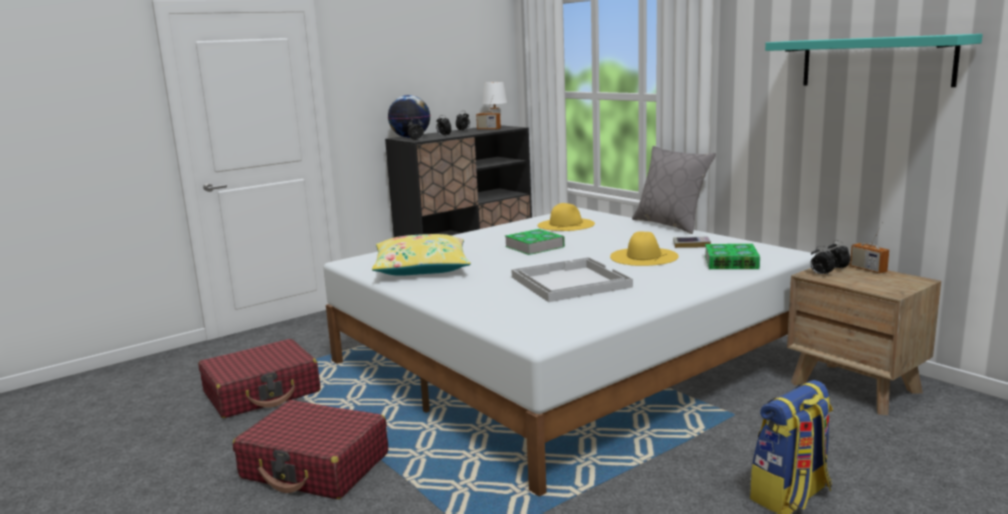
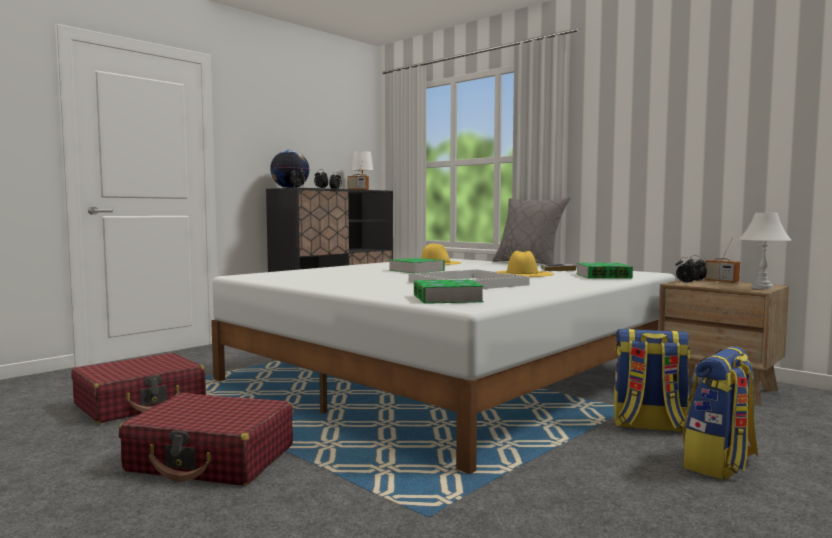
camera: 10 degrees left, 10 degrees down
(422, 268) = (316, 278): yellow pillow -> none
(529, 320) = (447, 298): none -> book
(745, 440) = (648, 425): none -> backpack
(876, 62) = (712, 110): turquoise shelf -> none
(901, 287) = (762, 288): none -> white table lamp

